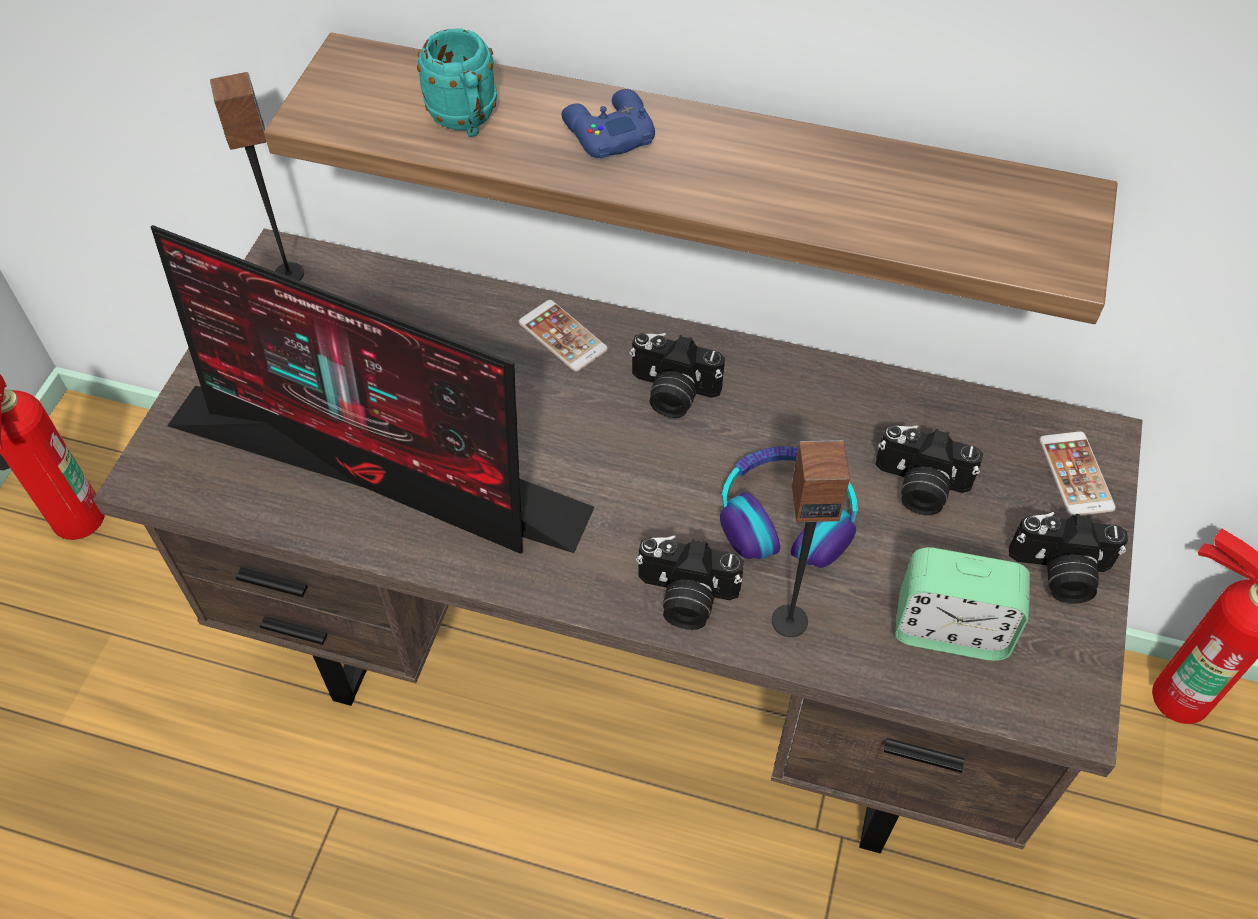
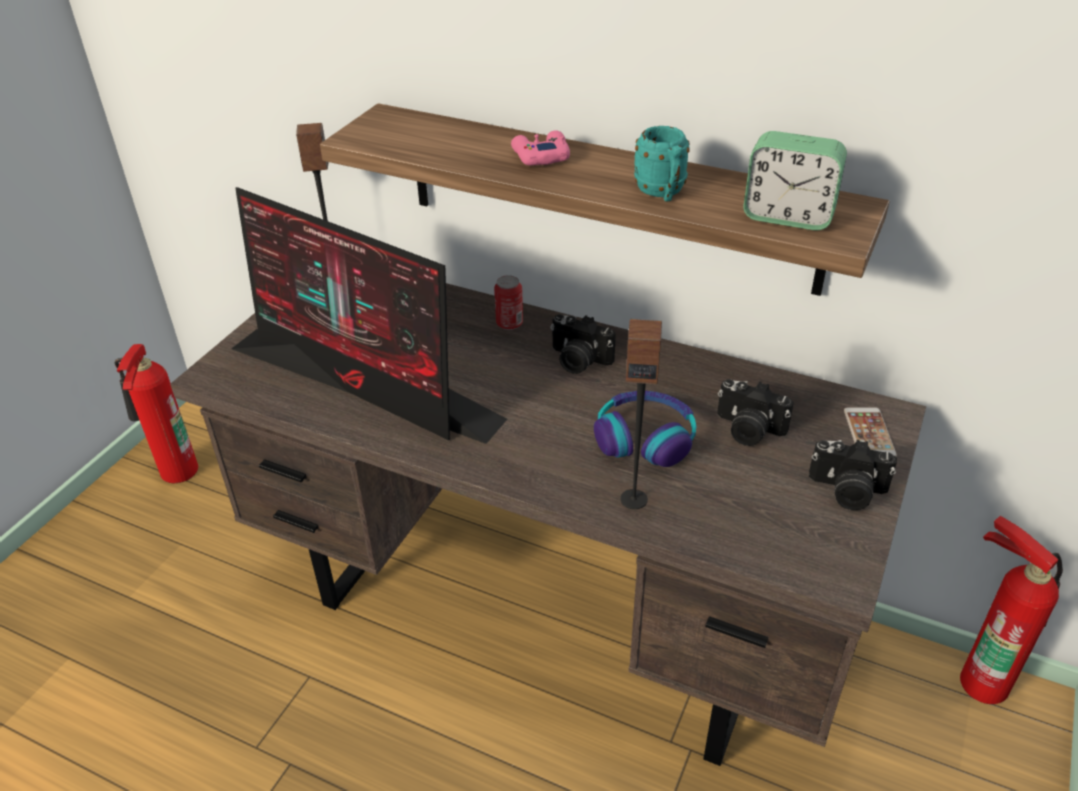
camera: 10 degrees right, 15 degrees down
(466, 121) = (449, 146): turquoise mug -> turquoise mug (662, 193)
(562, 336) = (509, 323): phone -> can
(608, 132) = (540, 156): blue game controller -> pink game controller
(685, 598) = (559, 478): camera -> none
(950, 629) = (755, 517): alarm clock -> alarm clock (788, 216)

